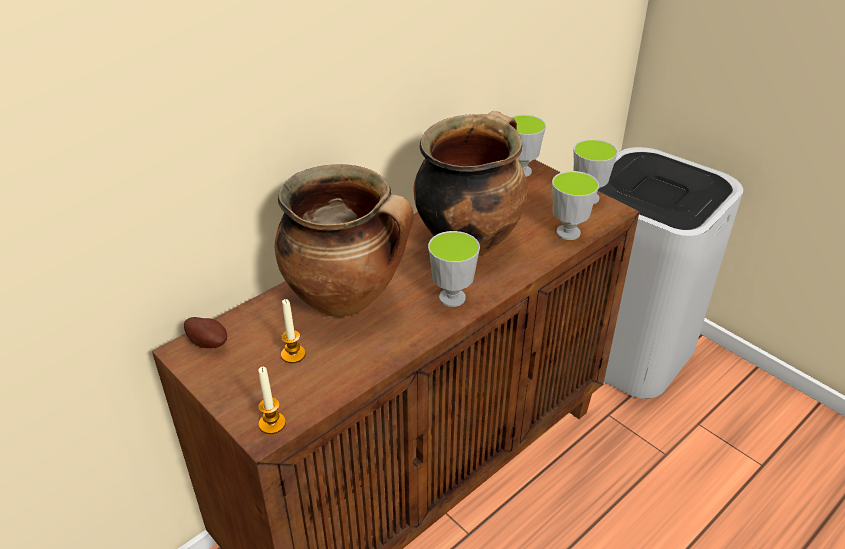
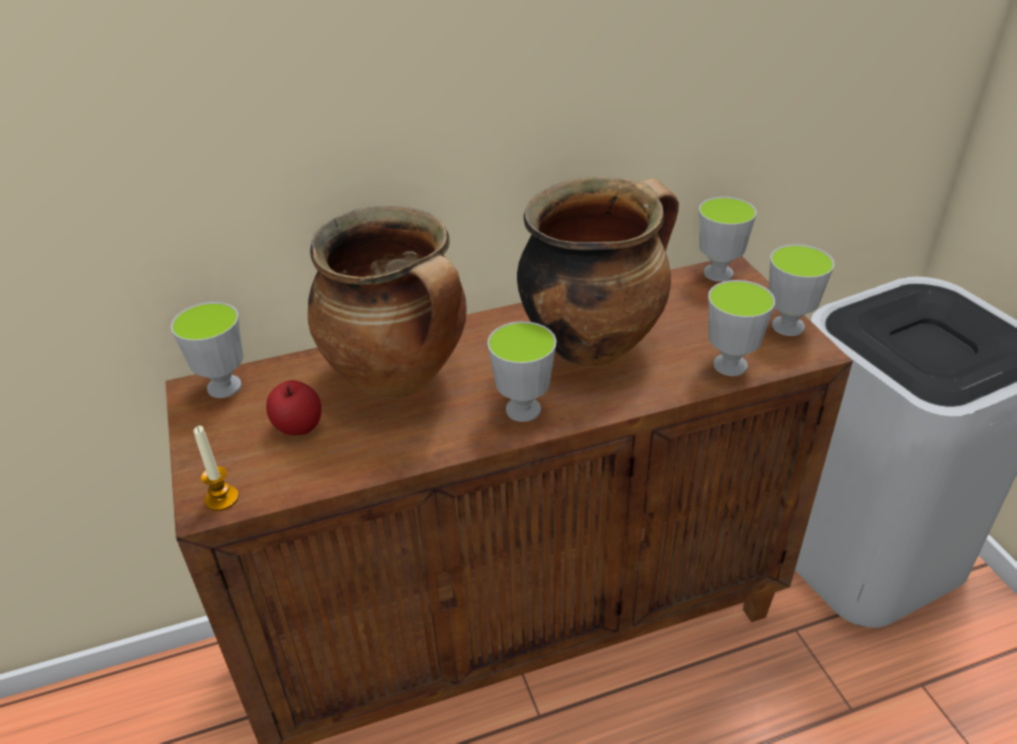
camera: 25 degrees right, 0 degrees up
(208, 342) = (224, 387): potato -> cup
(293, 354) = (298, 426): candle -> apple

